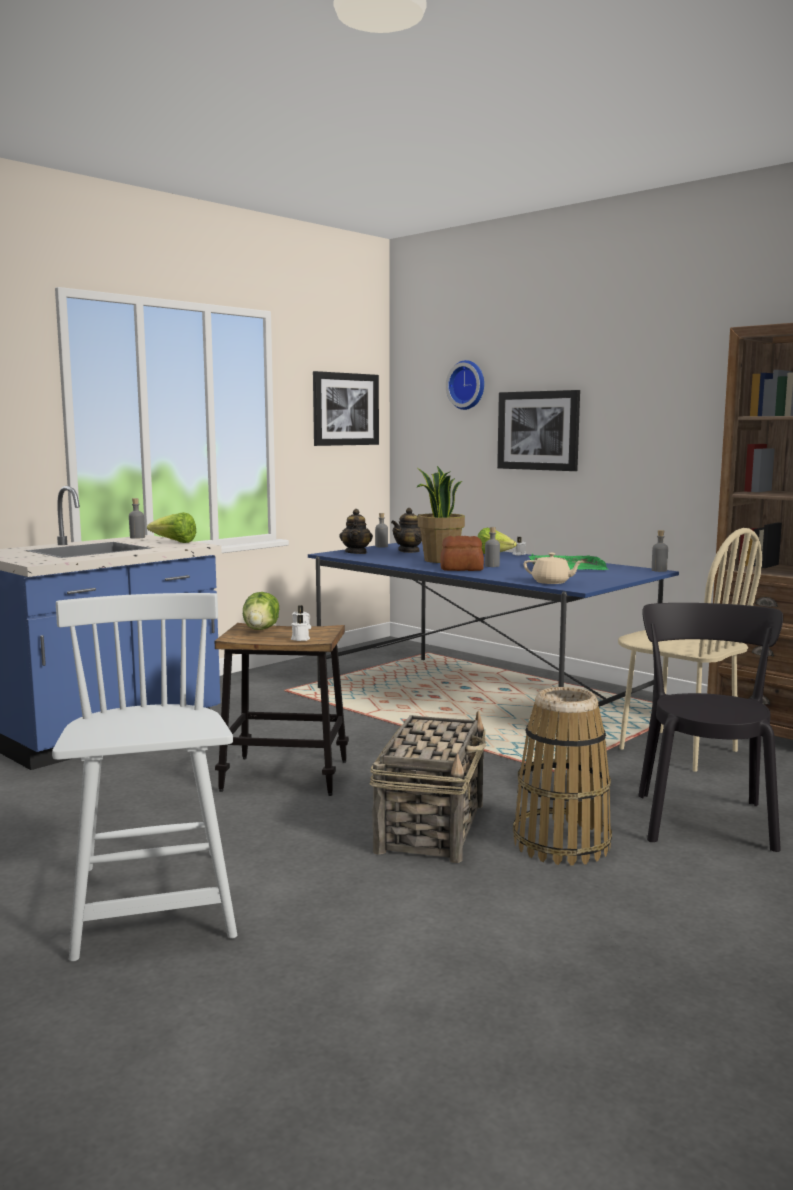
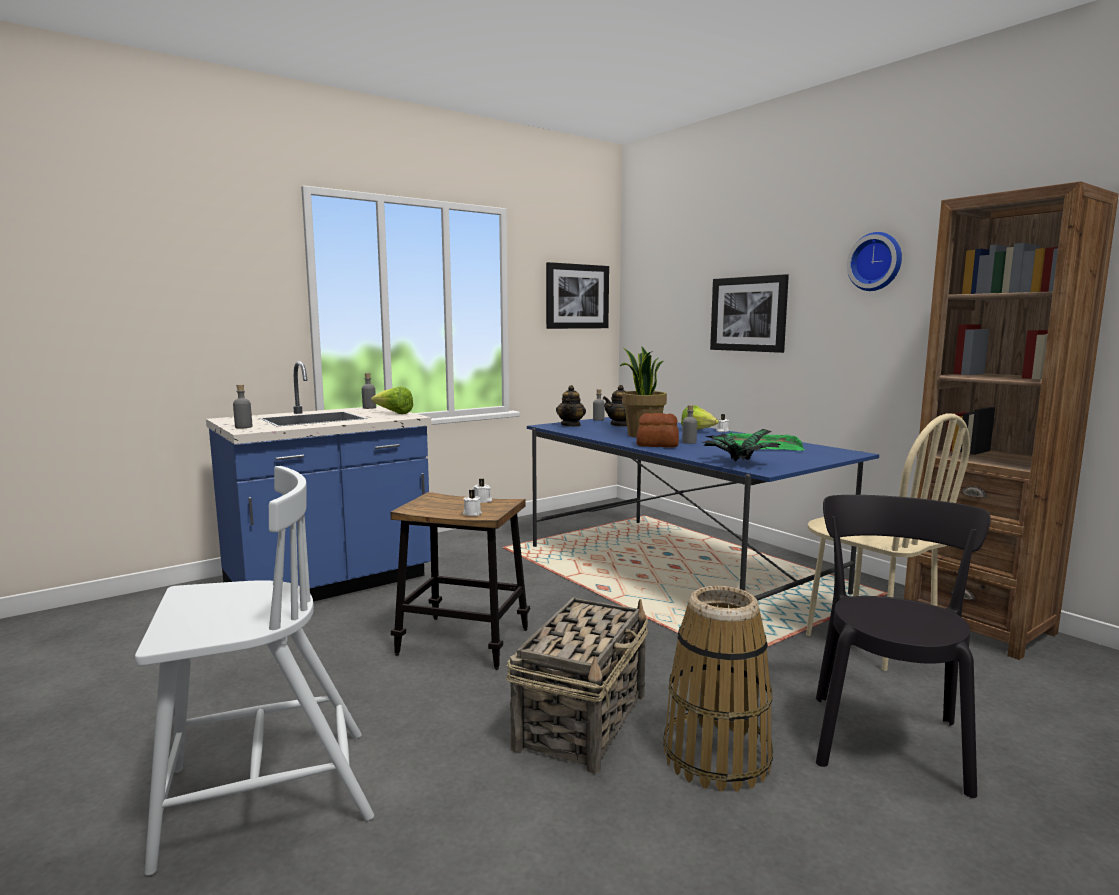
camera: 10 degrees right, 0 degrees up
(154, 904) = (262, 796): white chair -> white chair turned 75 degrees clockwise
(262, 629) = (444, 500): lettuce -> none
(467, 385) = (686, 273): wall clock -> wall clock (876, 262)
(551, 582) = (739, 463): beige teapot -> potted plant
(659, 570) = (858, 452): grey bottle -> grey bottle (243, 427)

